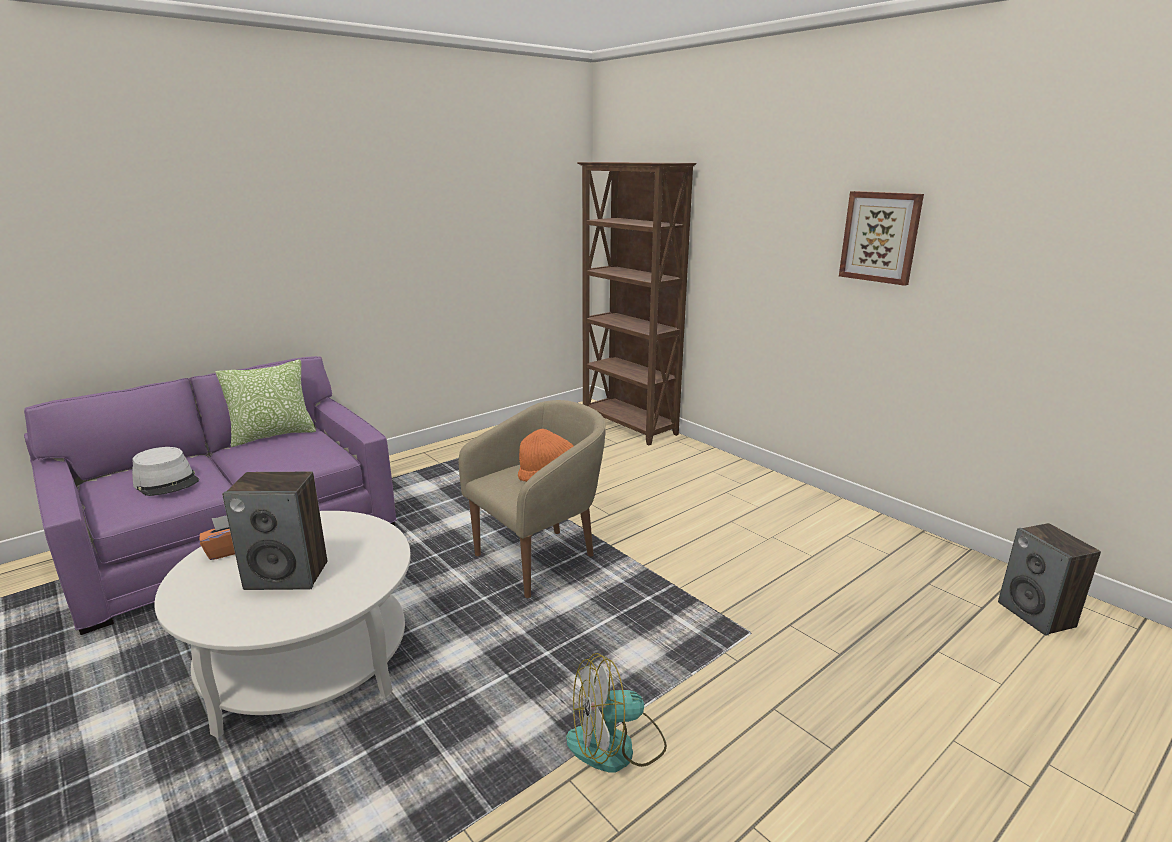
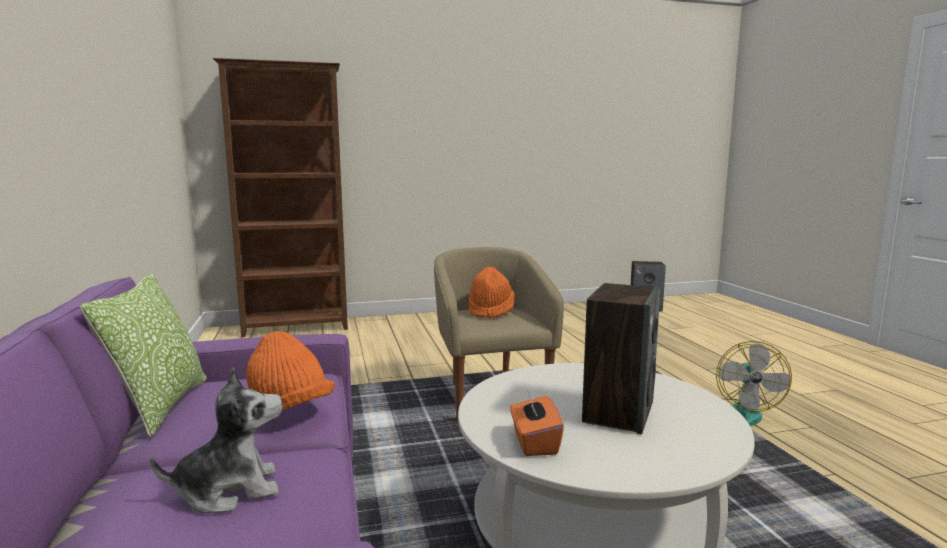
camera: 65 degrees left, 10 degrees down
(167, 481) = (229, 490): grey hat -> plush toy
(266, 465) = (288, 411): none -> orange hat
(880, 237) = (503, 123): picture -> none

